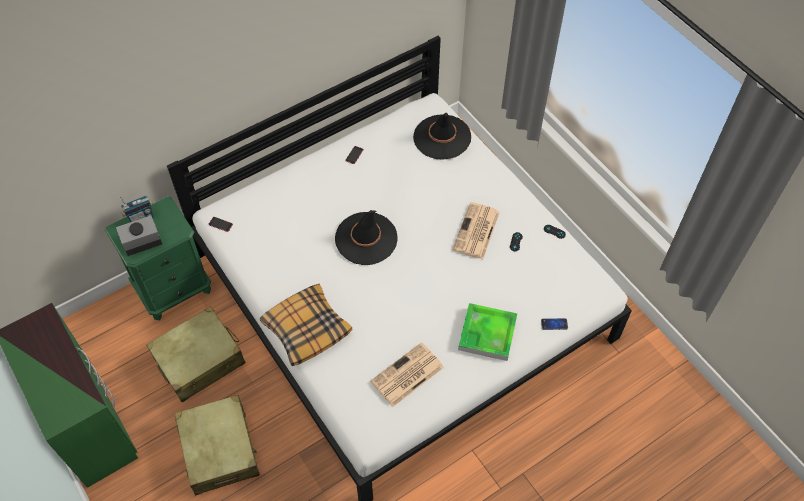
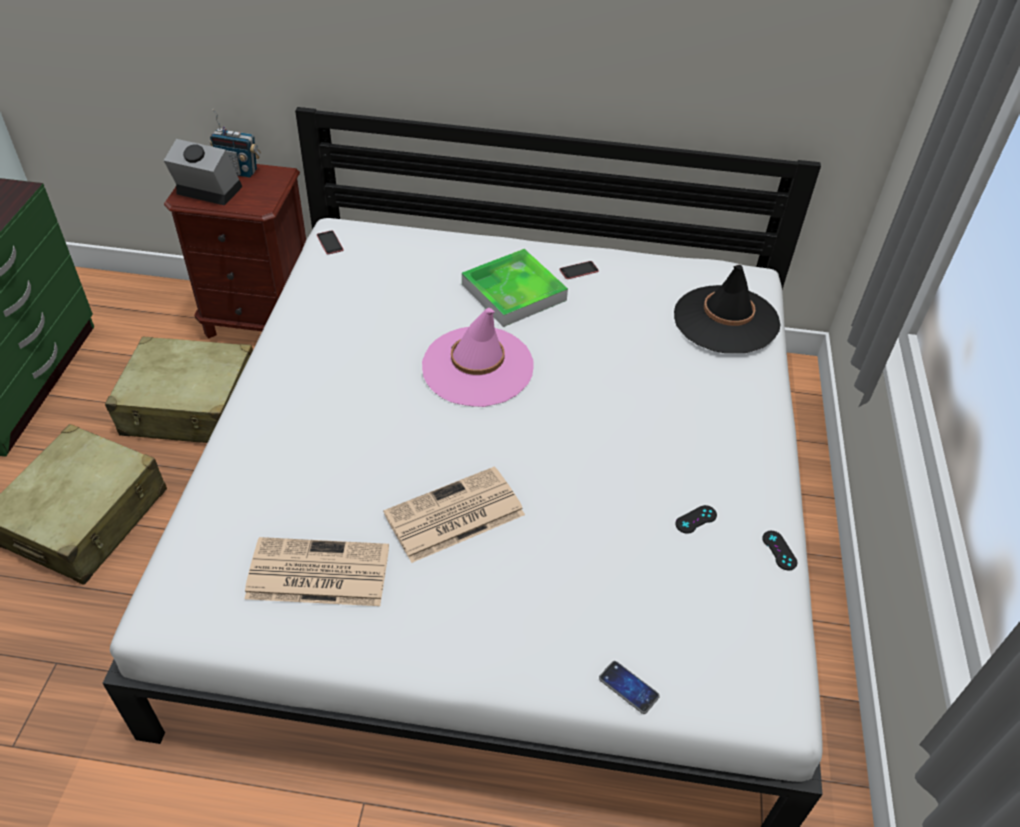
camera: 40 degrees right, 10 degrees down
(174, 289) = (260, 320): green nightstand -> brown nightstand
(306, 329) = (272, 415): pillow -> none
(366, 238) = (477, 367): black hat -> pink hat
(476, 232) = (646, 463): newspaper -> newspaper (453, 516)
(487, 334) = (501, 612): tray -> tray (513, 292)

